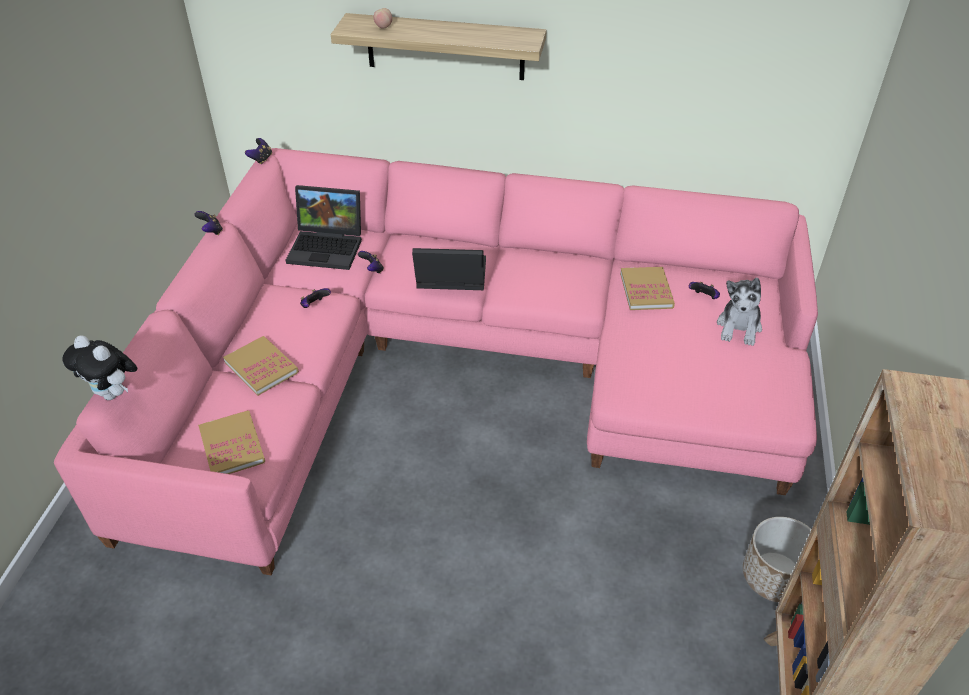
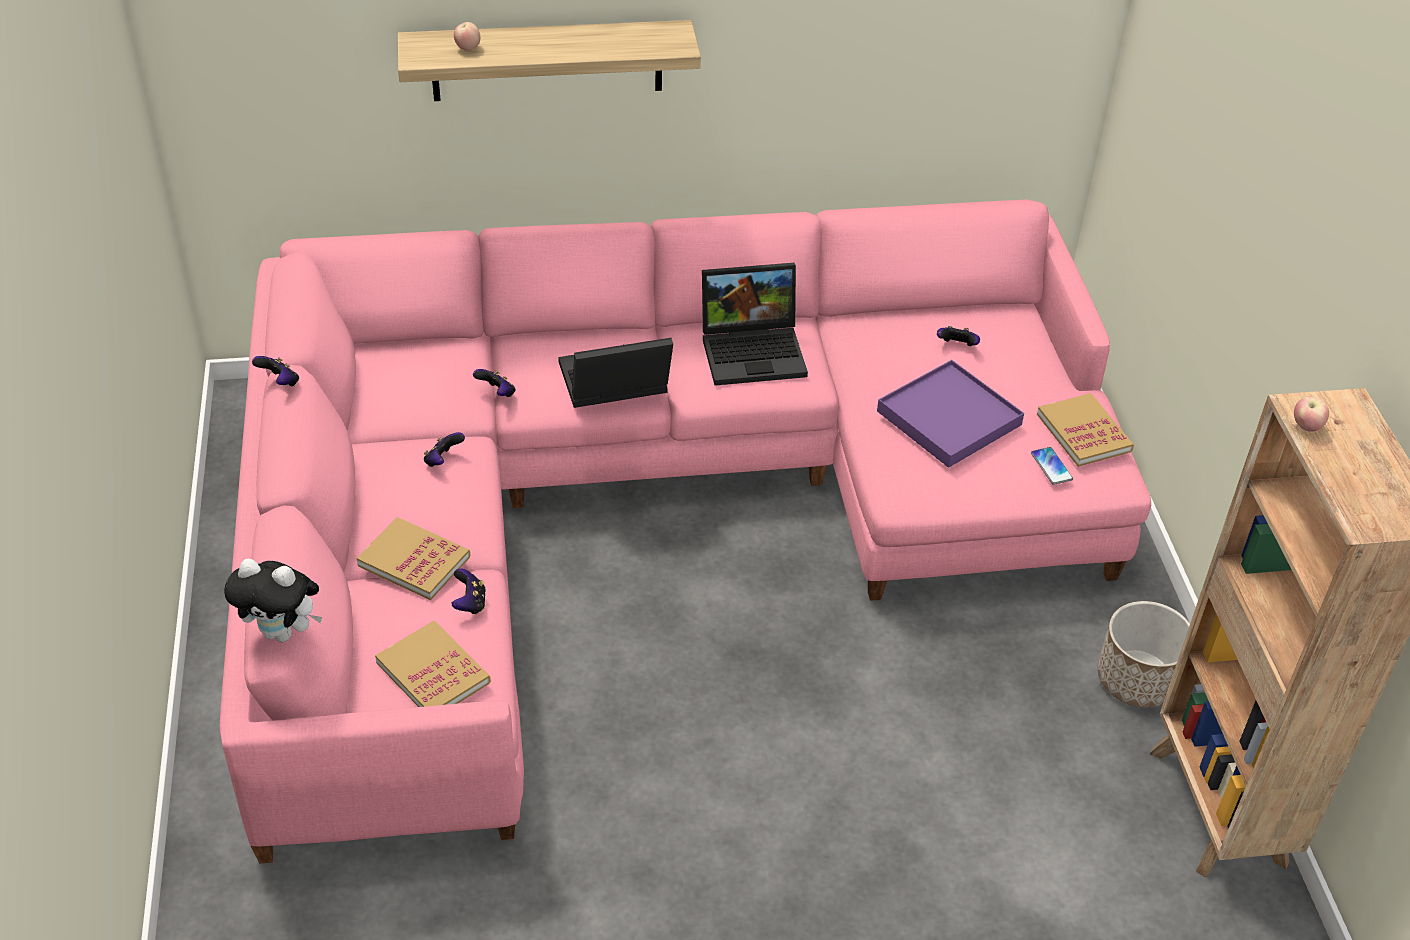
camera: 20 degrees left, 0 degrees up
(261, 159) = (288, 261): game controller -> game controller (470, 603)
(328, 247) = (417, 372): laptop -> laptop (755, 350)
(646, 290) = (881, 351): book -> book (1084, 433)
(676, 347) = (949, 418): none -> purple tray
(739, 327) = (1014, 377): plush toy -> none
(742, 398) = (1051, 466): none -> phone
(908, 405) = (1306, 427): none -> apple

